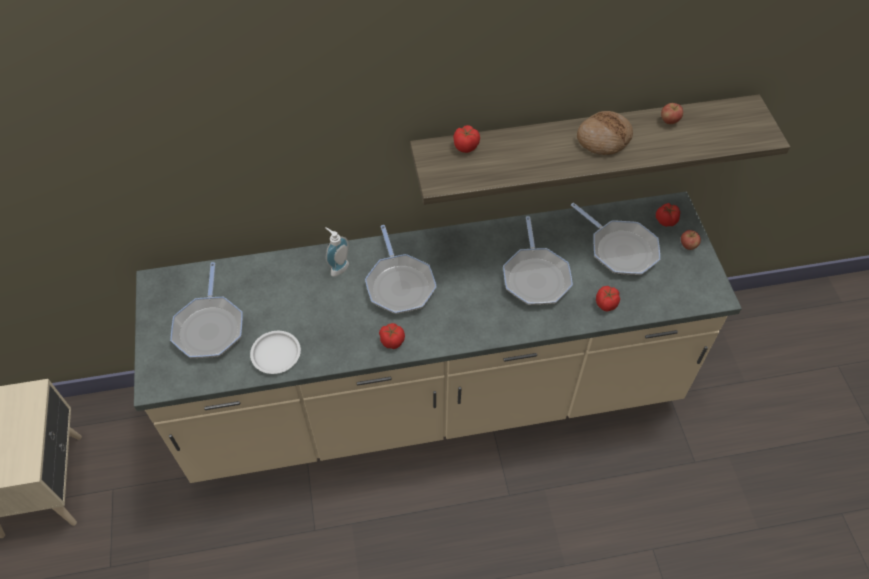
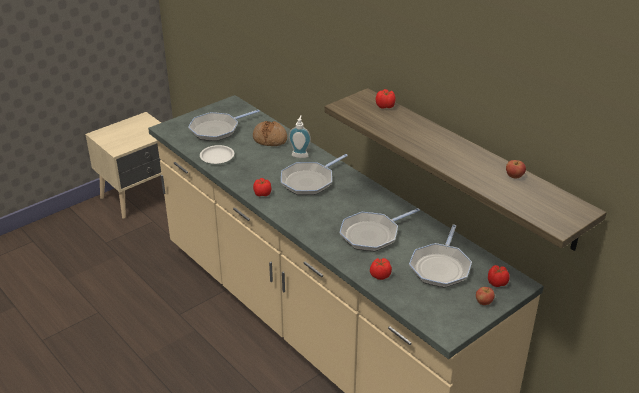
camera: 60 degrees right, 20 degrees down
(603, 139) = (458, 153): bread -> bread (270, 139)

